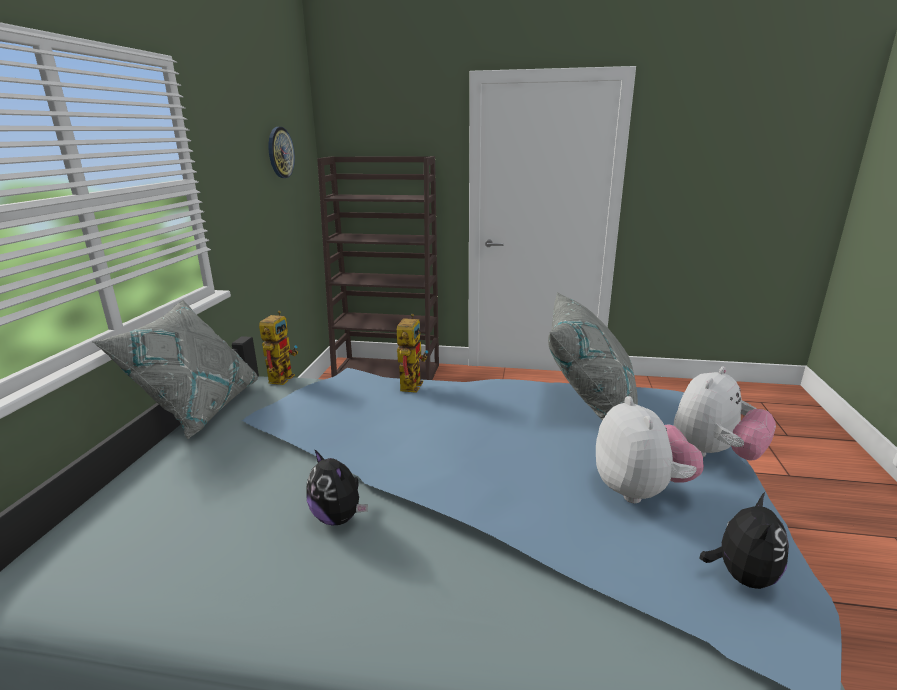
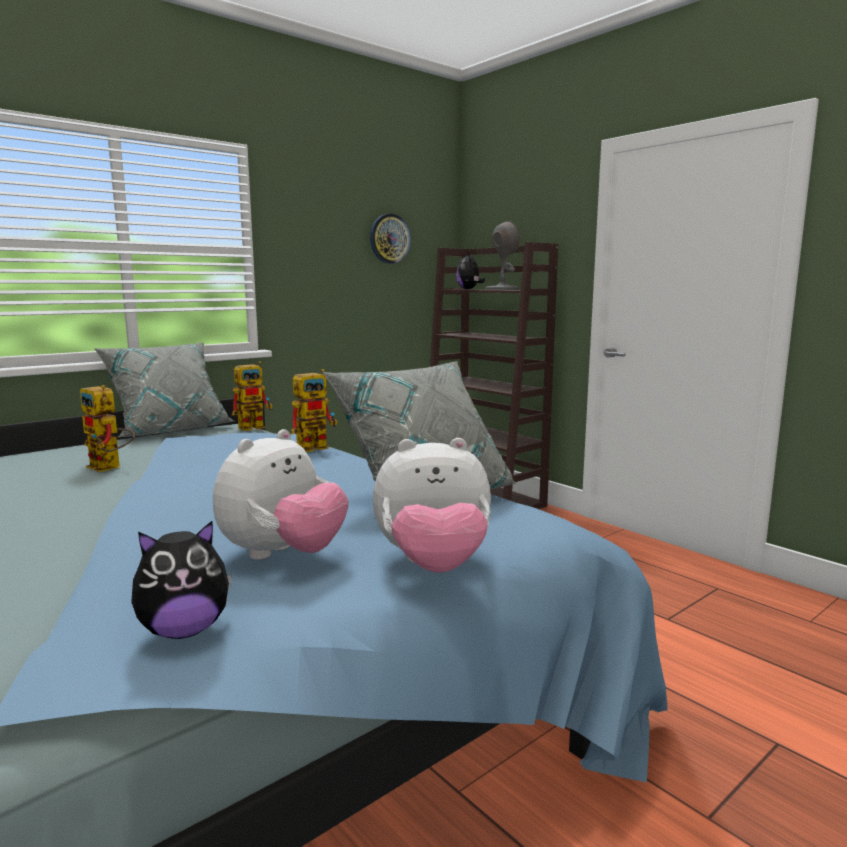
camera: 40 degrees right, 10 degrees down
(272, 477) = (110, 468): none -> toy robot
(338, 517) = (84, 495): plush toy -> plush toy (469, 289)
(390, 197) = (502, 289): none -> grey table lamp

